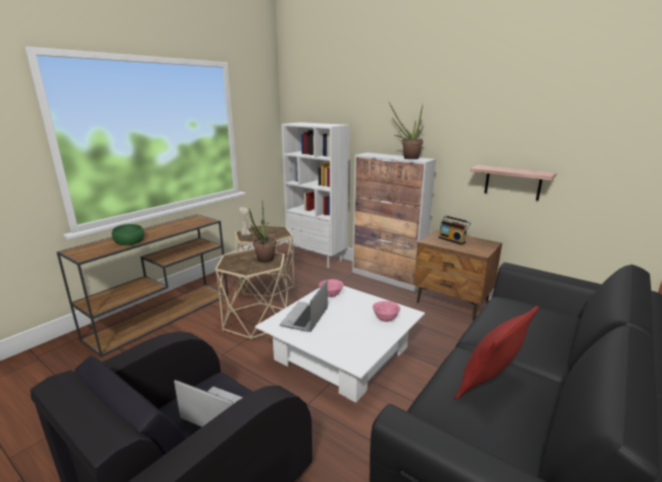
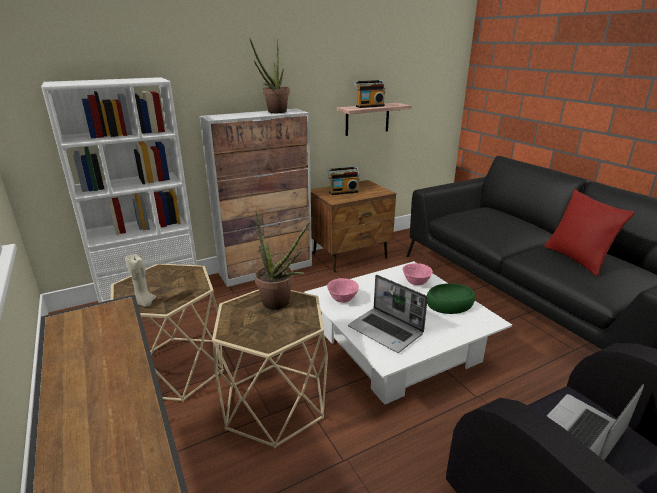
camera: 65 degrees left, 5 degrees up
(128, 239) = (104, 432): green bowl -> green bowl (449, 305)
(506, 169) = (369, 106): none -> radio

